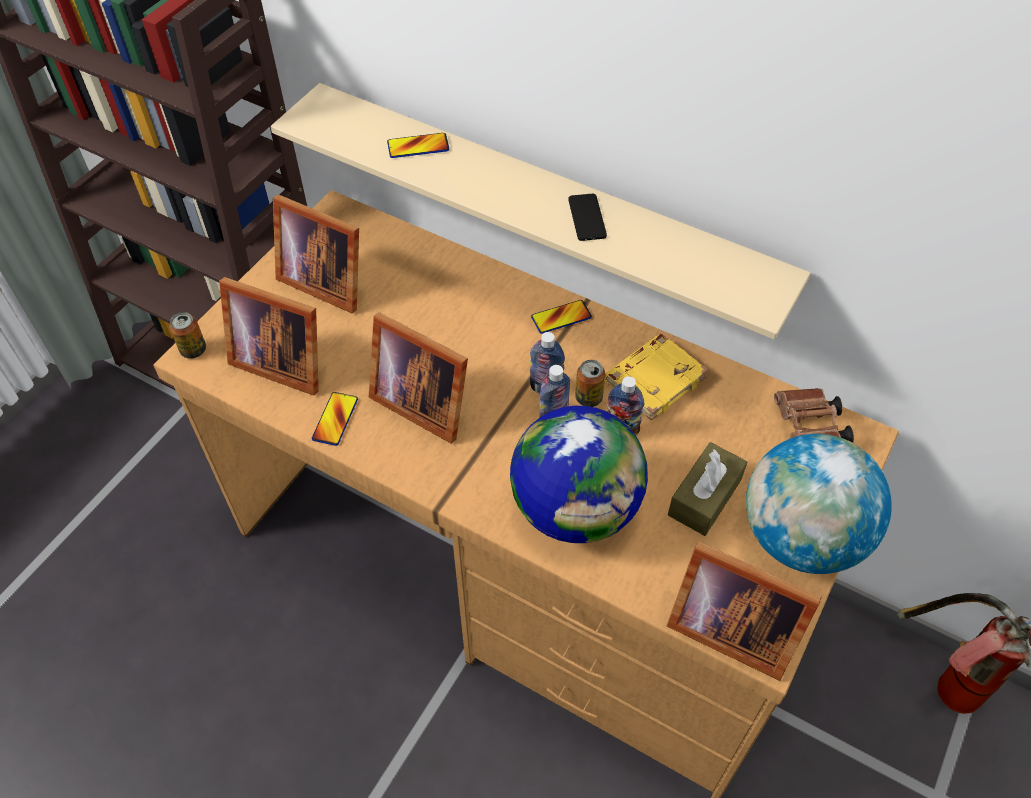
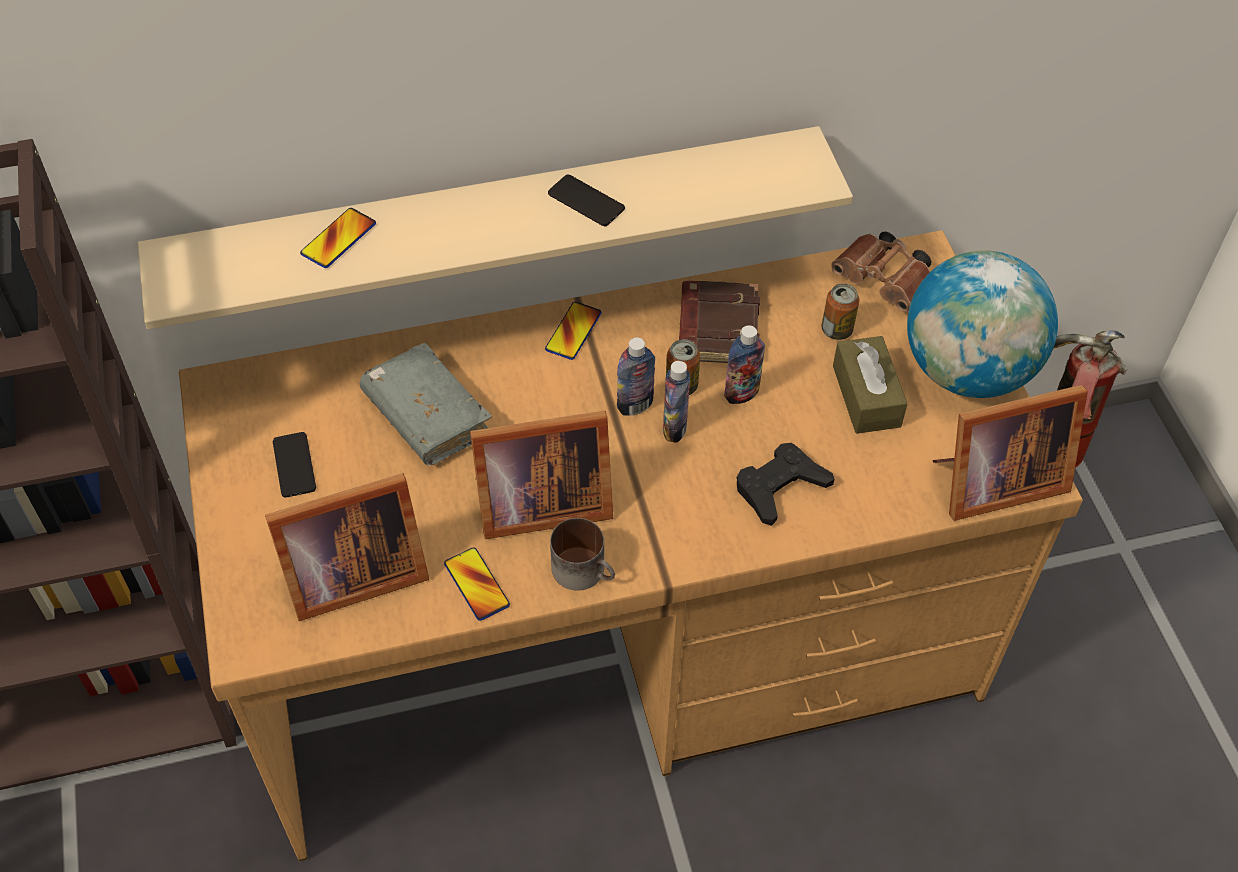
camera: 45 degrees left, 0 degrees up
(193, 350) = (240, 638): can -> can (837, 330)
(324, 280) = (294, 465): picture frame -> phone
(401, 460) = (585, 570): none -> mug
(422, 305) = (427, 415): none -> grey book
(576, 508) = (780, 487): globe -> black game controller
(654, 379) = (716, 327): yellow book -> brown book

